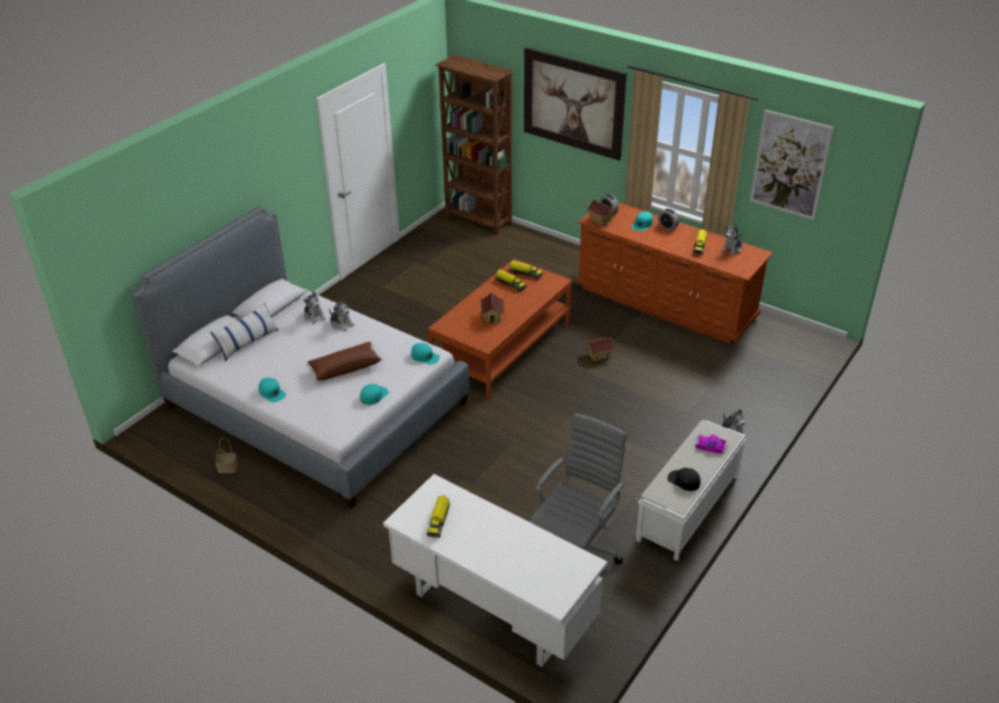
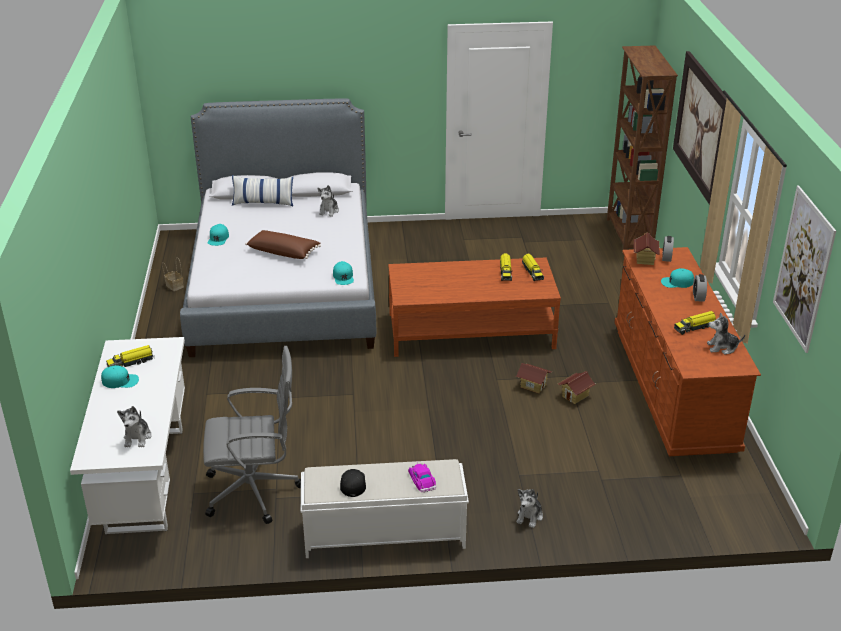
camera: 50 degrees right, 5 degrees down
(341, 324) = (335, 225): plush toy -> plush toy (137, 437)
(374, 395) = (266, 278): turquoise cap -> turquoise cap (120, 380)
(492, 317) = (446, 284): toy house -> toy house (575, 396)

